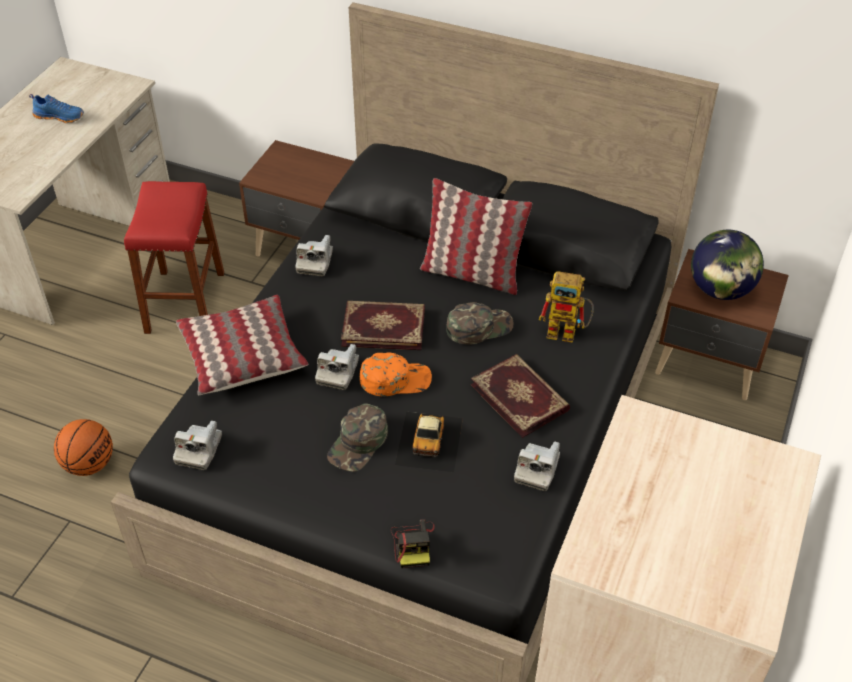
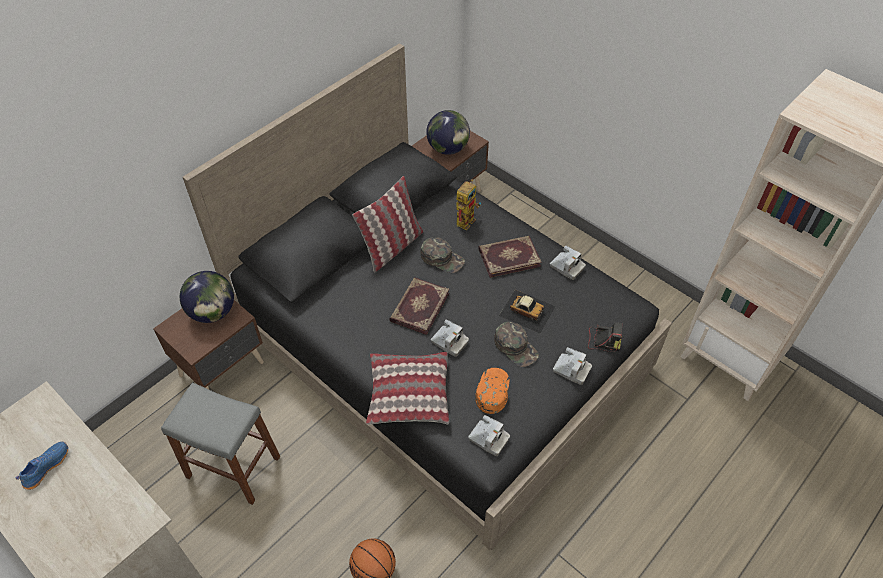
camera: 70 degrees left, 5 degrees up
(185, 302) = (233, 467): red stool -> grey stool
(315, 172) = (212, 312): none -> globe
(315, 262) = (335, 329): camera -> camera (571, 370)
(395, 379) = (469, 313): orange cap -> orange cap (492, 391)
(479, 327) = (442, 258): green cap -> green cap turned 120 degrees clockwise

